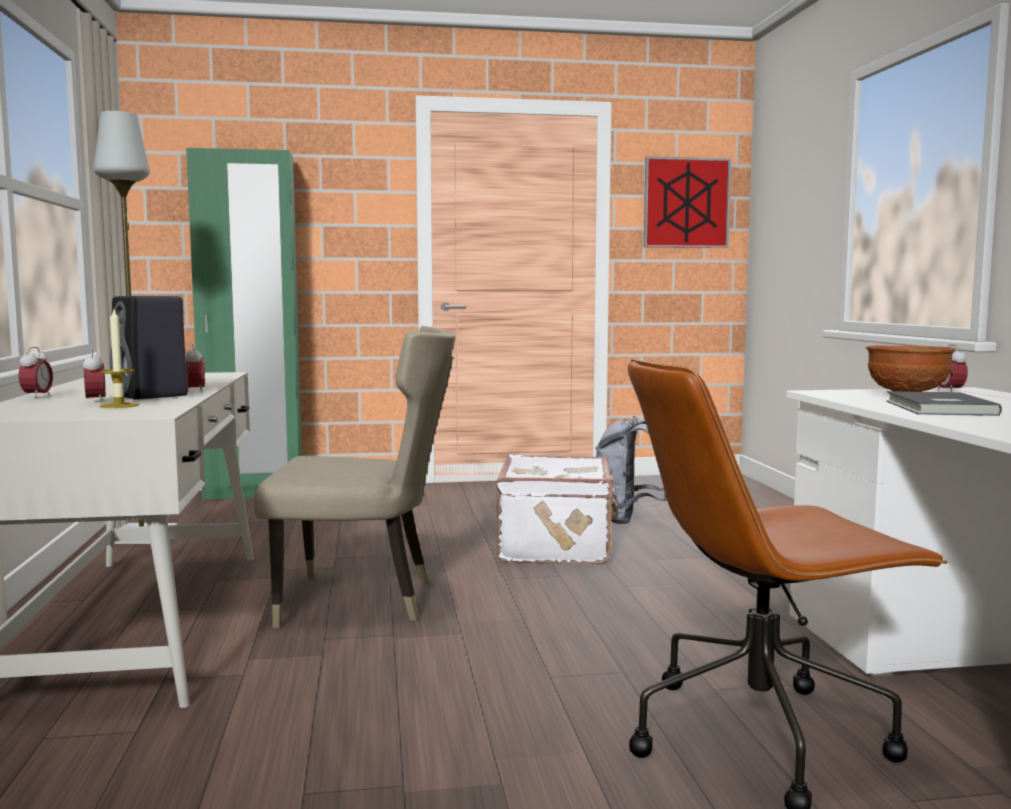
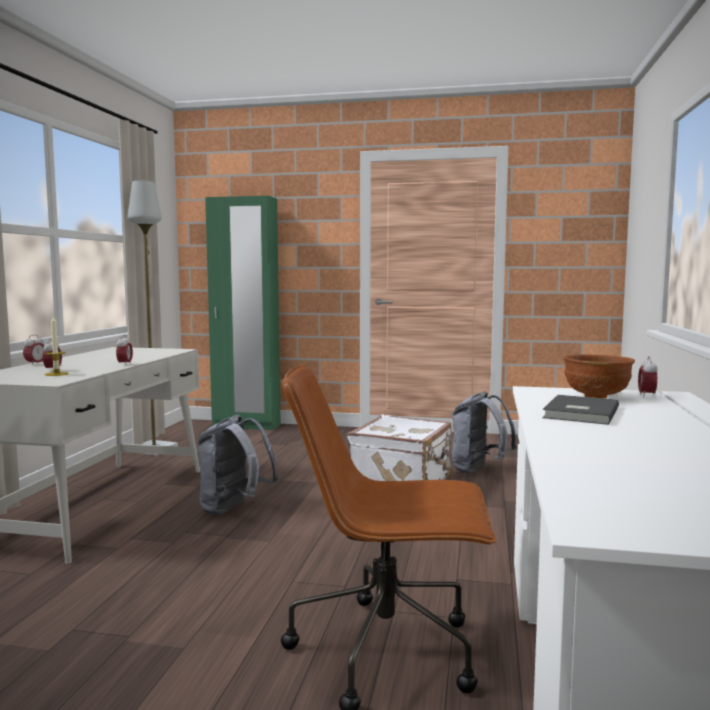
camera: 20 degrees right, 0 degrees up
(152, 395) = (93, 367): black speaker -> none
(363, 601) = (234, 509): beige chair -> grey backpack
(686, 203) = (570, 221): picture -> none

